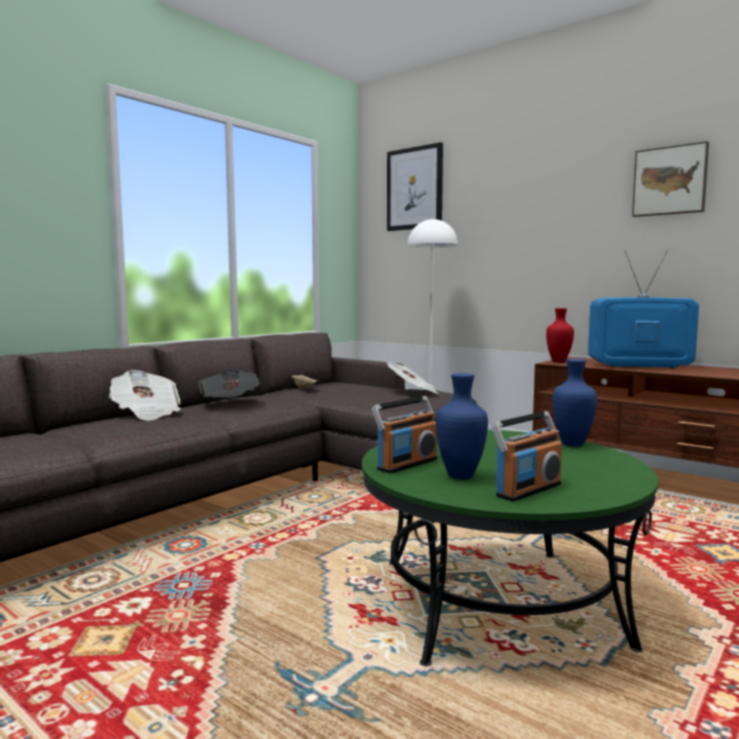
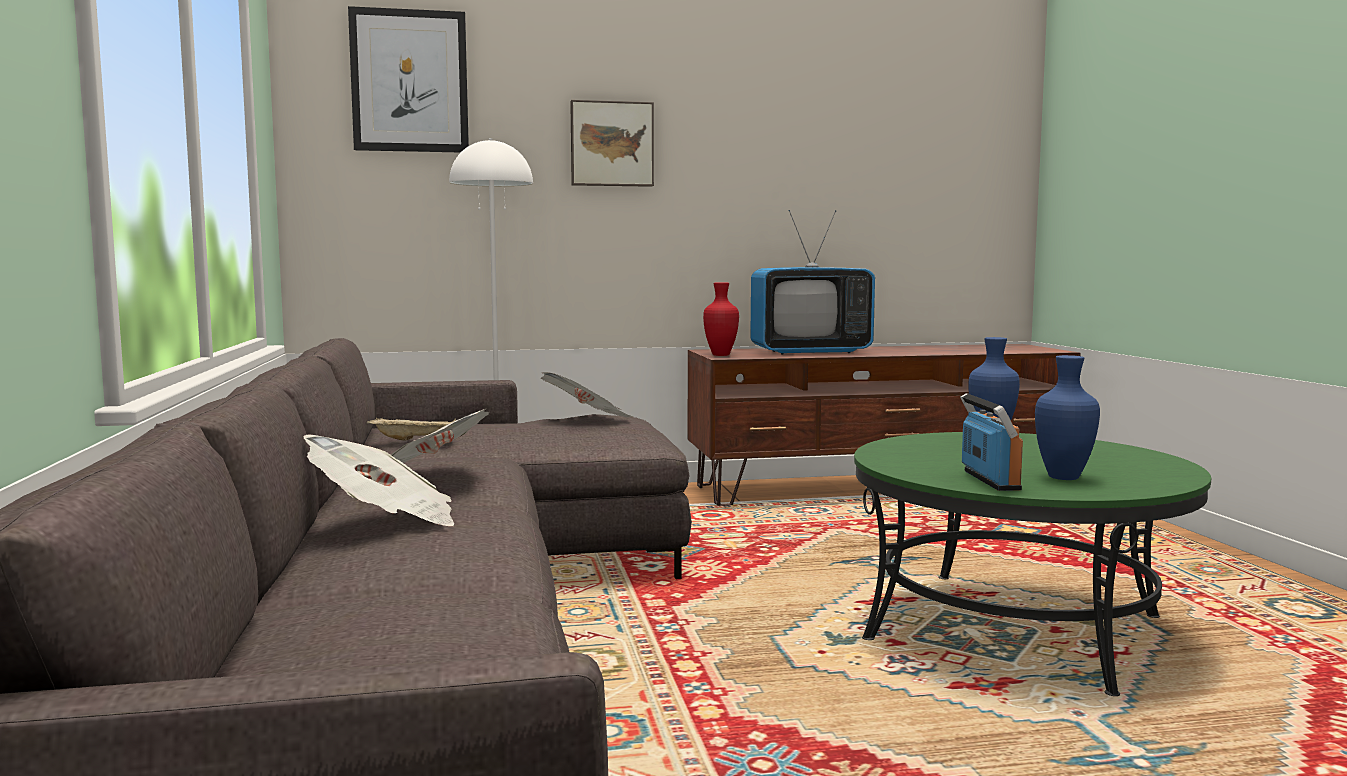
camera: 50 degrees left, 0 degrees up
(528, 490) = (1133, 473): radio -> none
(638, 366) = (810, 352): television -> television turned 150 degrees counterclockwise
(670, 181) = (799, 126): picture -> picture (611, 144)

